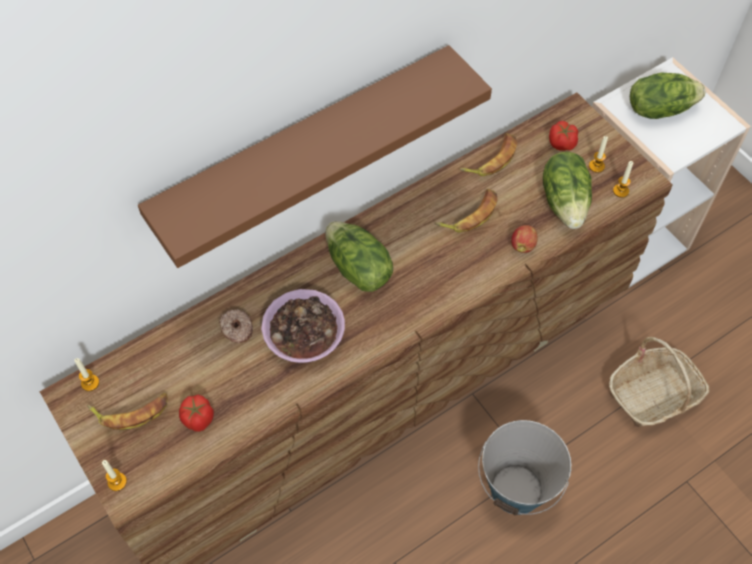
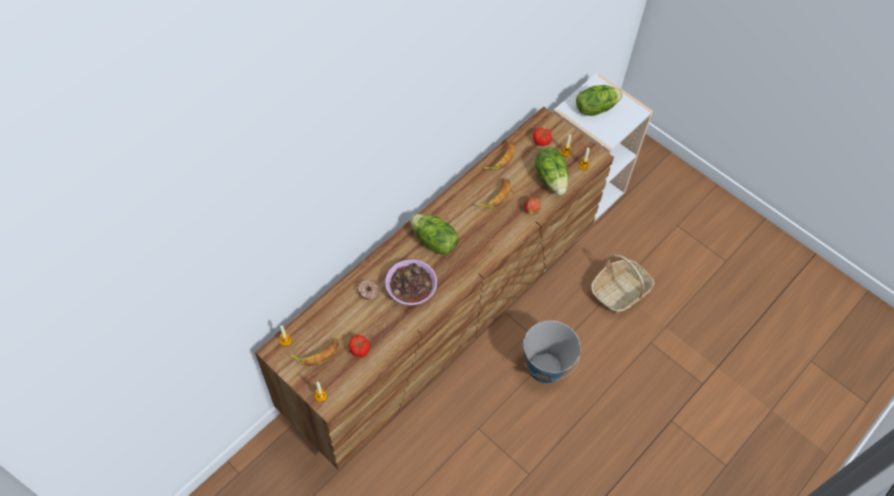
camera: 15 degrees left, 0 degrees up
(304, 148) = (397, 173): brown shelf -> none

